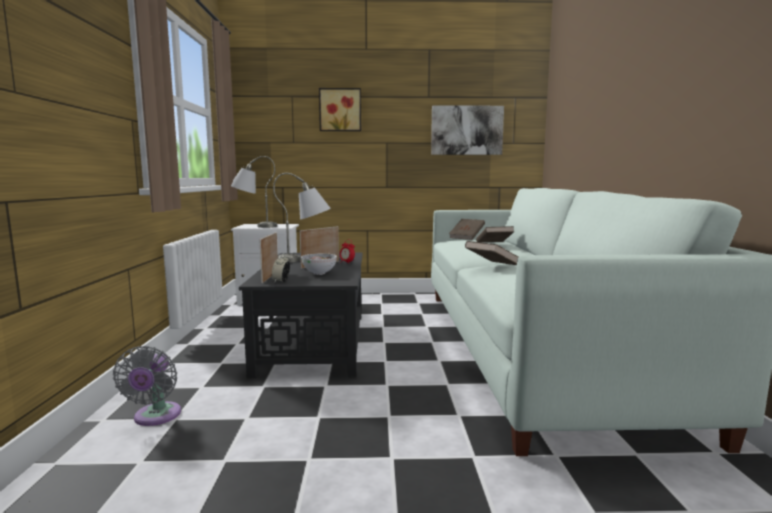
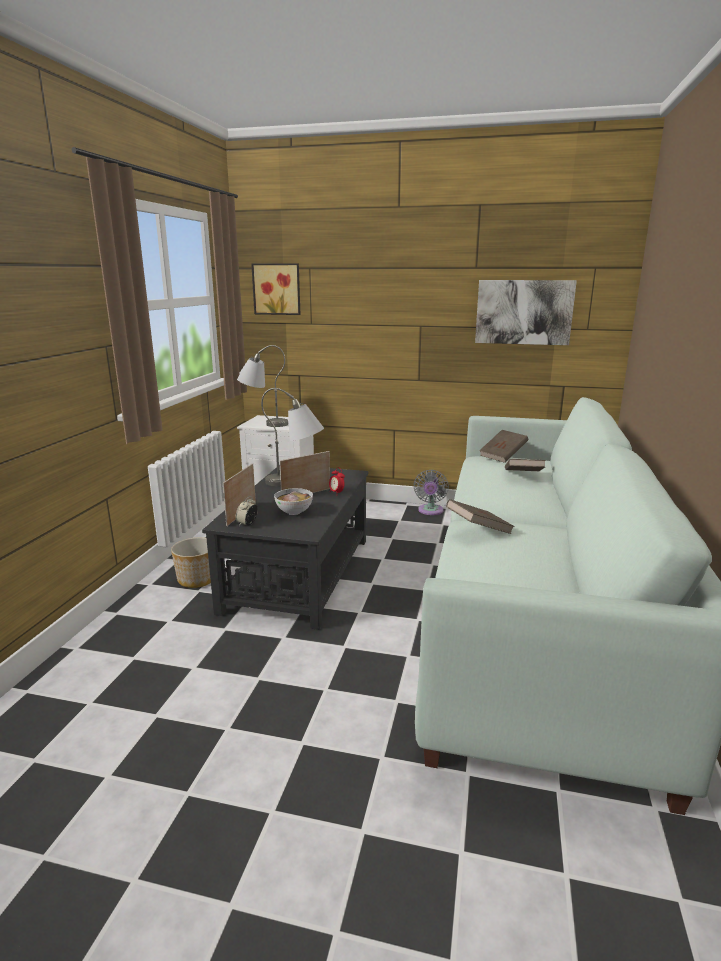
camera: 15 degrees right, 10 degrees up
(155, 417) = (118, 653): grey fan -> grey fan (430, 511)
(215, 355) = (196, 579): none -> planter
(340, 110) = (365, 285): picture -> picture (277, 289)

